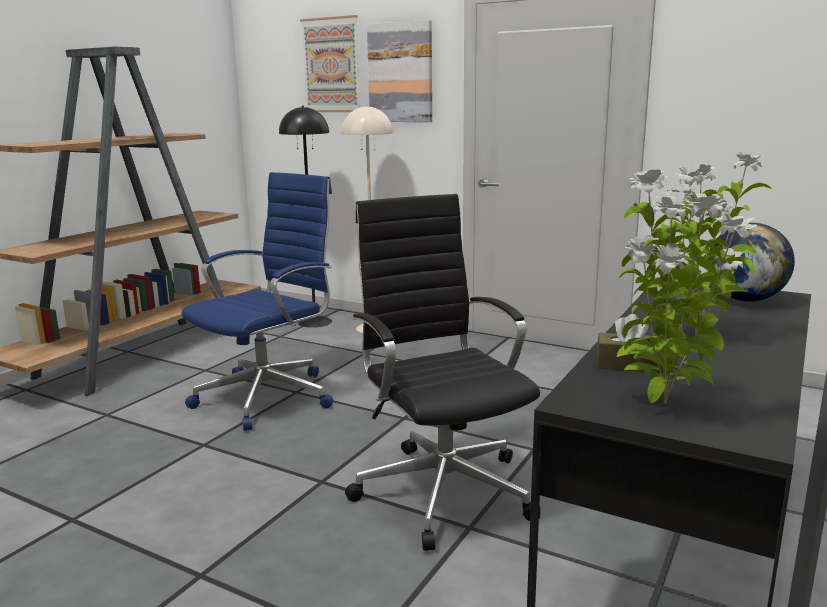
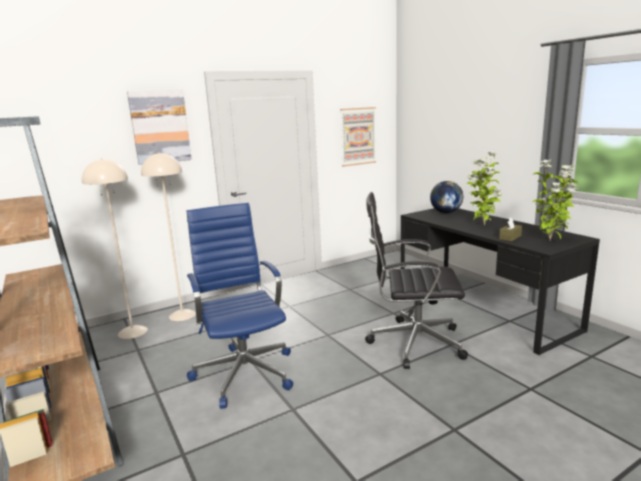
camera: 60 degrees left, 0 degrees up
(315, 322) = (132, 331): black floor lamp -> beige floor lamp
(331, 65) = (90, 123): picture -> picture (358, 136)

